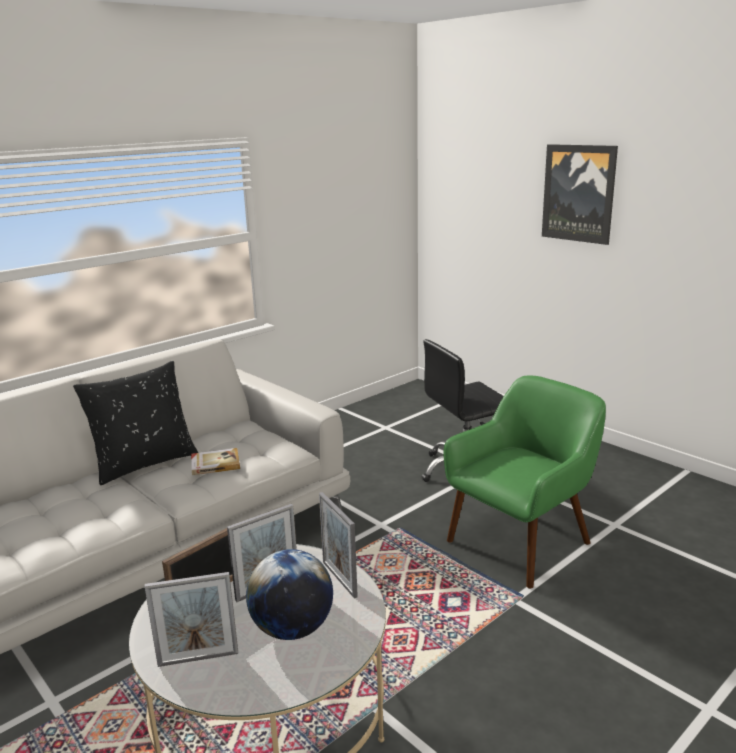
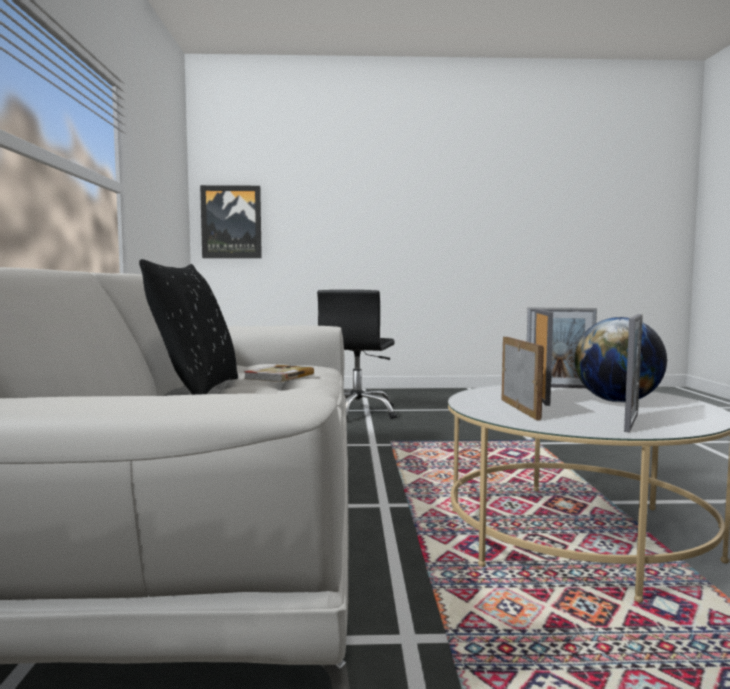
camera: 50 degrees left, 15 degrees down
(521, 542) = (473, 426): green armchair -> none
(579, 193) = (362, 193): picture -> picture (231, 222)

